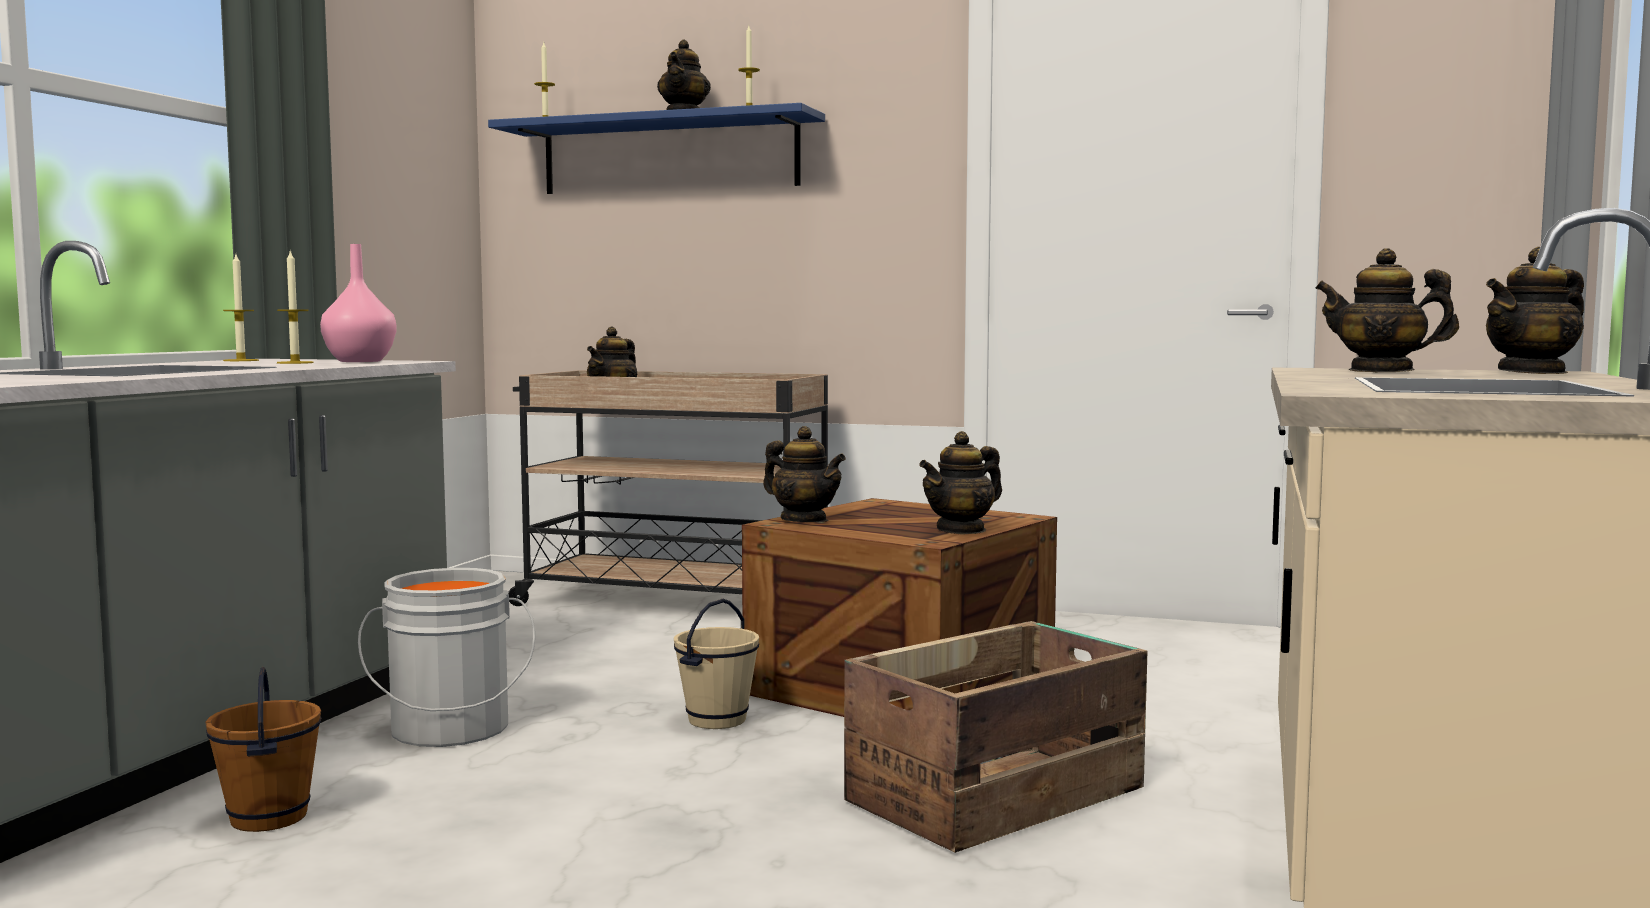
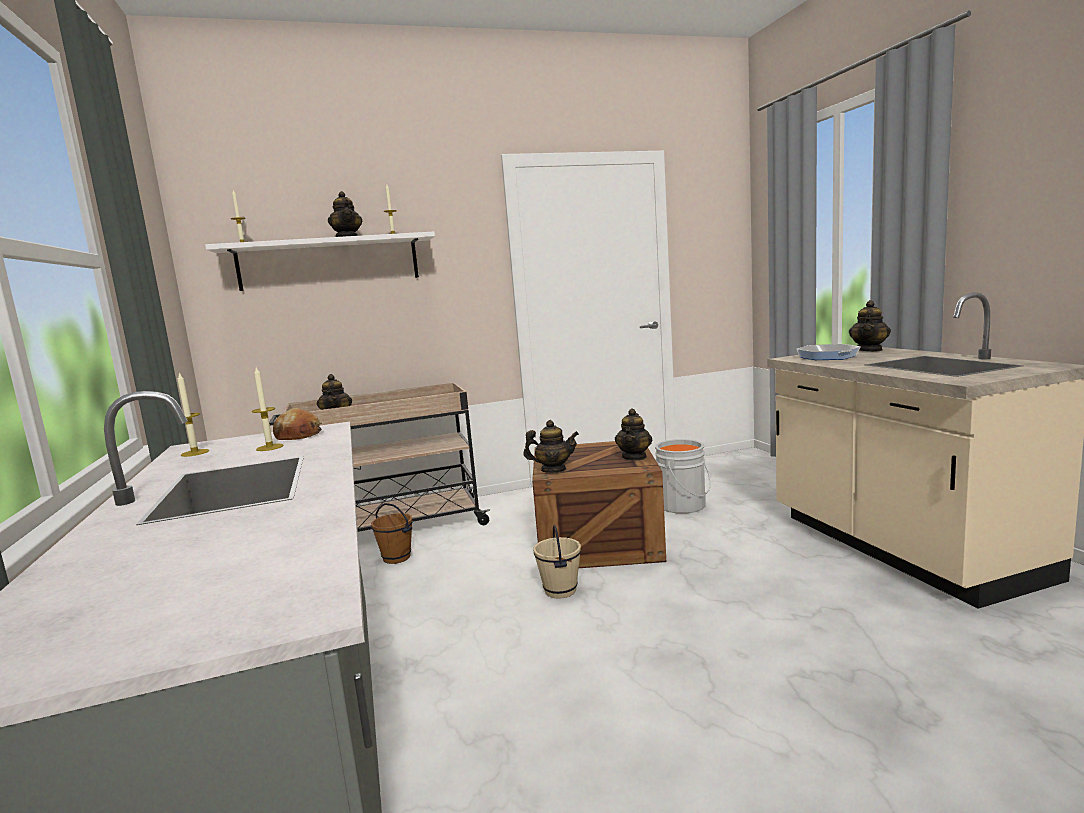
camera: 35 degrees left, 5 degrees up
(270, 818) = (462, 765): brown bucket -> brown bucket (397, 558)
(361, 361) = (299, 435): pink vase -> bread
(450, 731) = (441, 656): grey bucket -> grey bucket (684, 505)
(669, 155) = (329, 262): blue shelf -> white shelf
(1000, 795) = (743, 581): crate -> none
(1381, 371) = (827, 357): teapot -> frying pan

